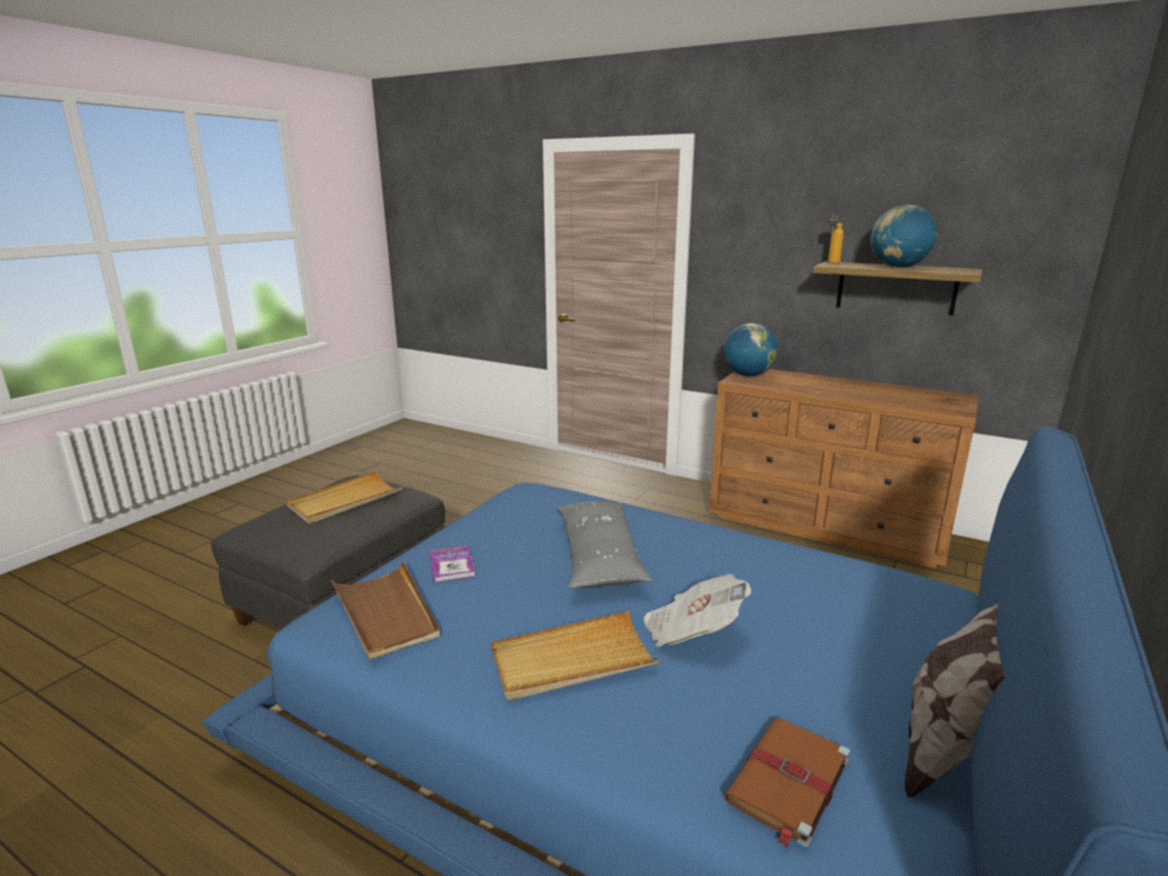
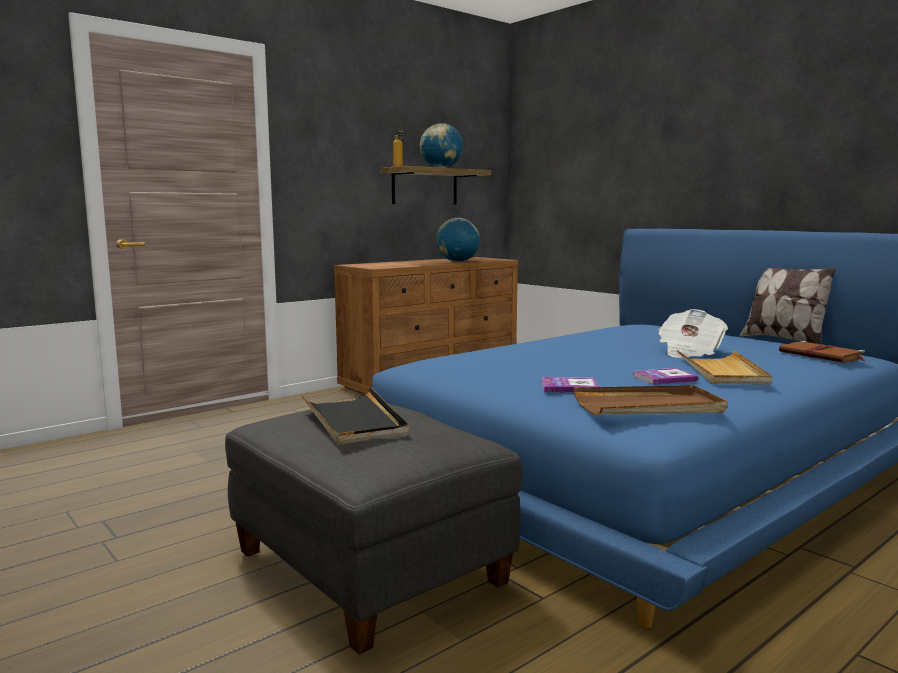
camera: 70 degrees left, 10 degrees down
(345, 501) = (354, 420): beige tray -> black tray
(511, 617) = (664, 378): none -> book
(599, 557) = (579, 357): grey pillow -> none
(748, 375) = (365, 265): globe -> globe (457, 261)

